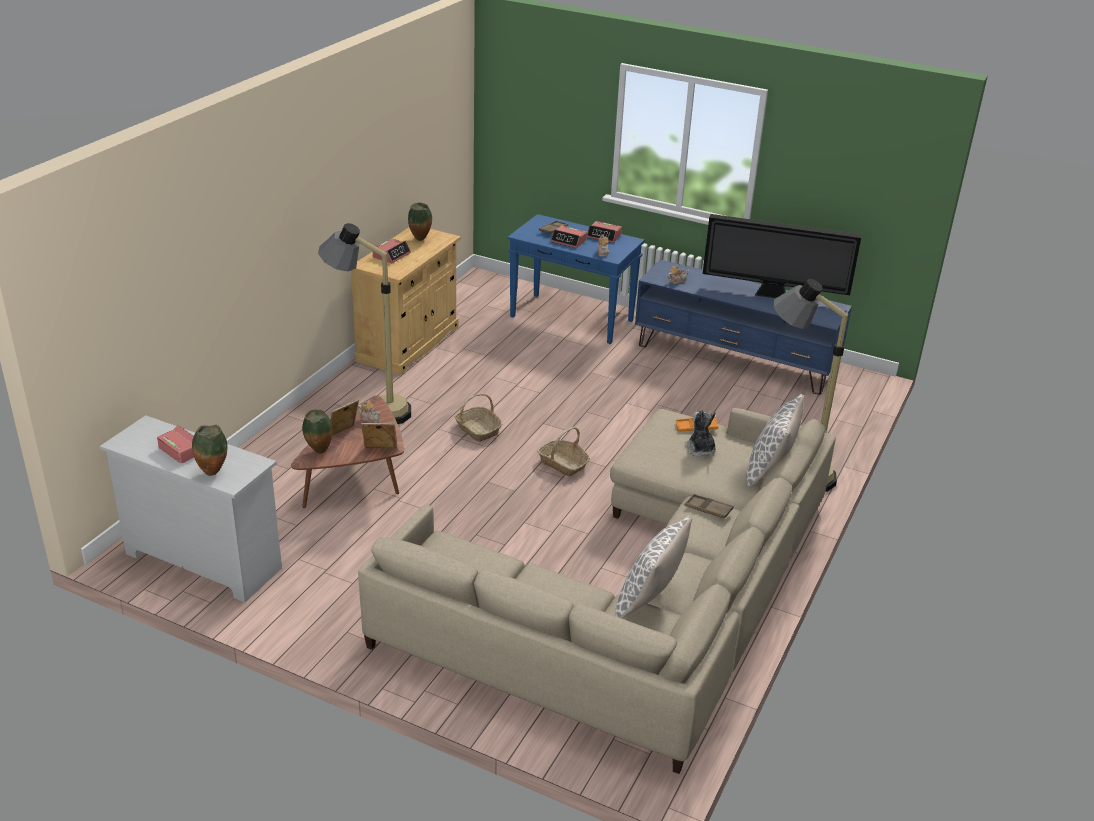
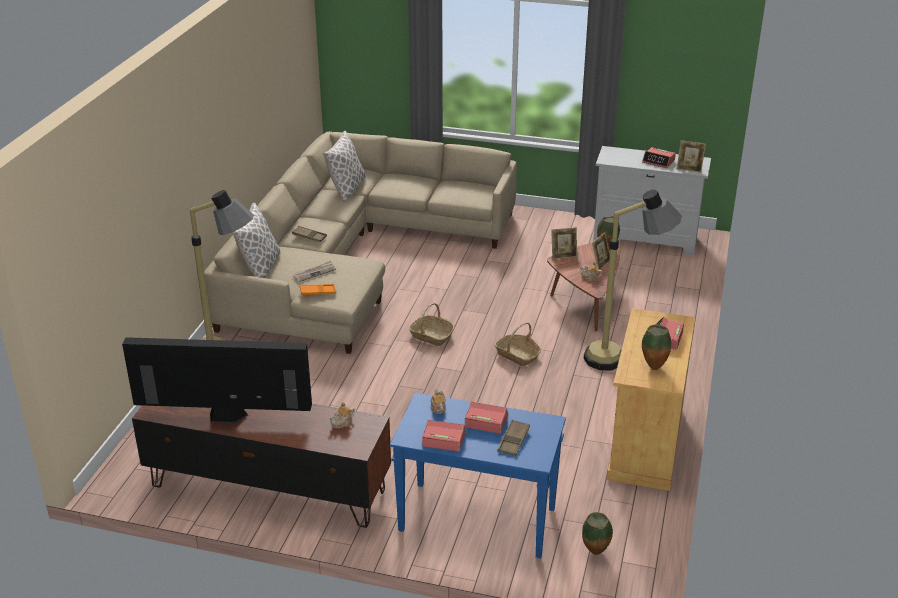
camera: 170 degrees right, 0 degrees up
(155, 430) = (689, 169): none -> picture frame
(213, 472) = (626, 153): vase -> vase (595, 553)
(700, 449) = (314, 273): plush toy -> newspaper
(735, 359) = (267, 487): blue tv stand -> brown tv stand

